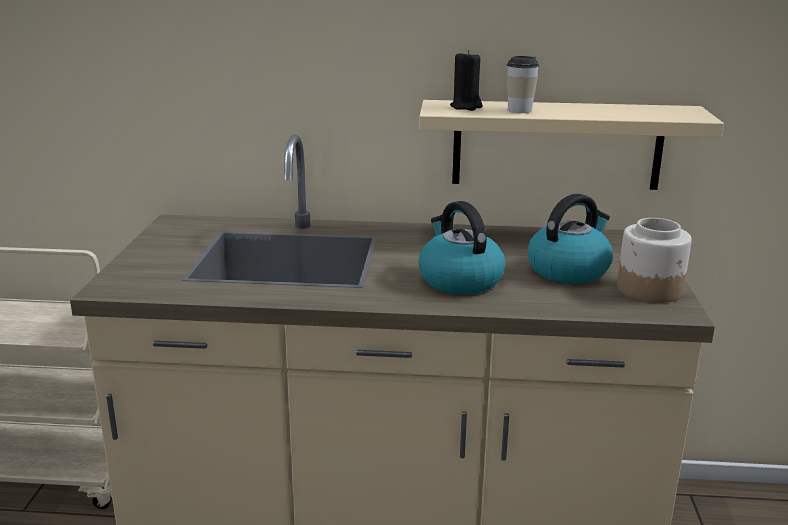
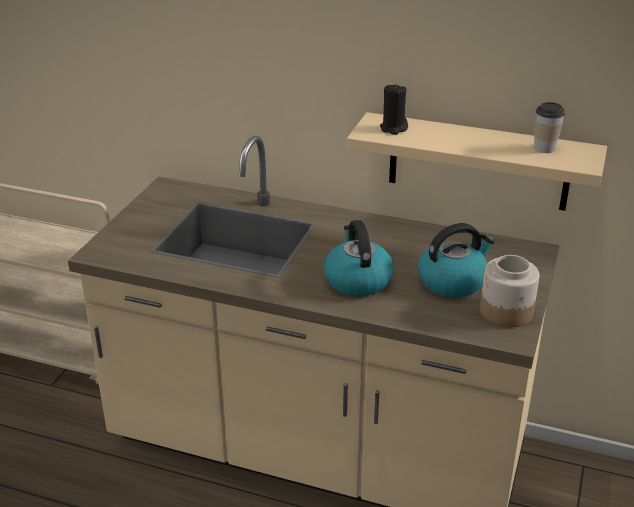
camera: 15 degrees right, 10 degrees up
(519, 110) = (435, 138): cup -> cup (544, 148)

